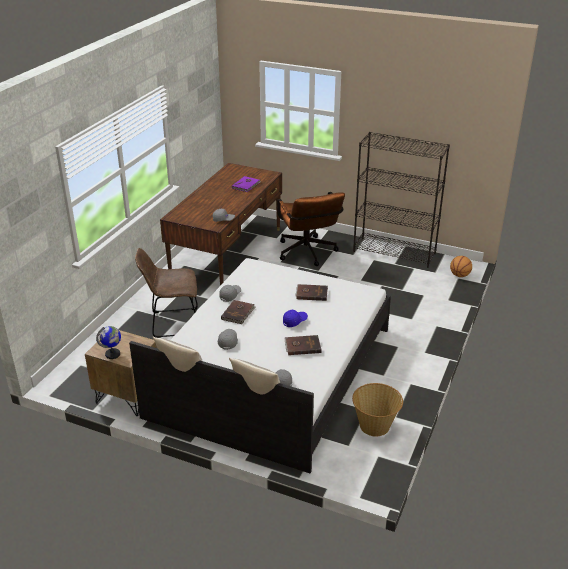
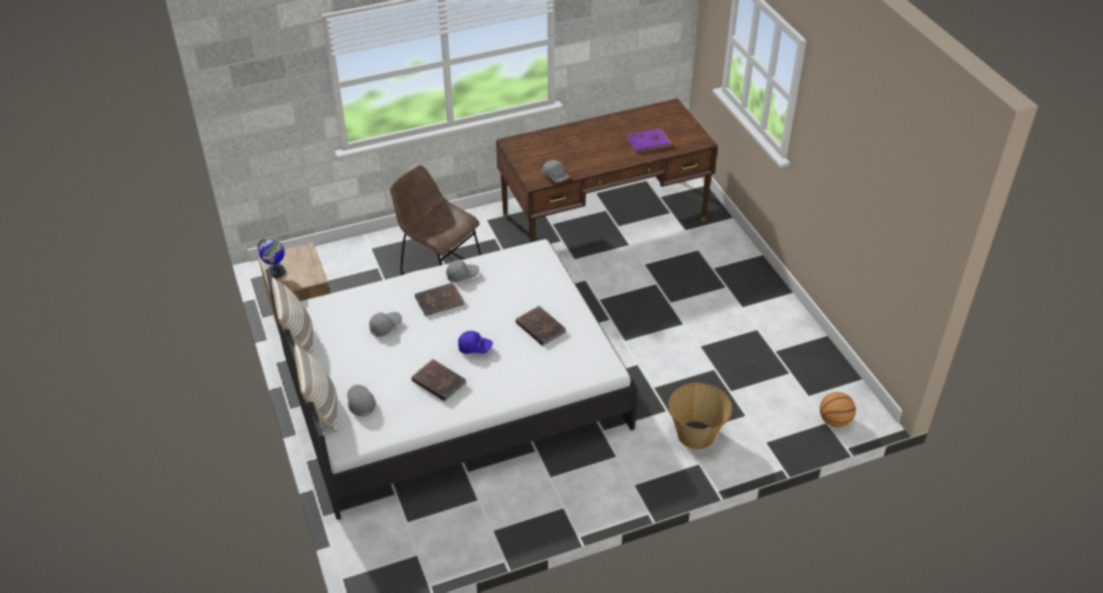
camera: 45 degrees right, 10 degrees up
(308, 254) = (690, 273): brown office chair -> none
(375, 425) = (460, 523): basket -> basket (696, 435)
(394, 252) = (799, 336): black bookcase -> none

